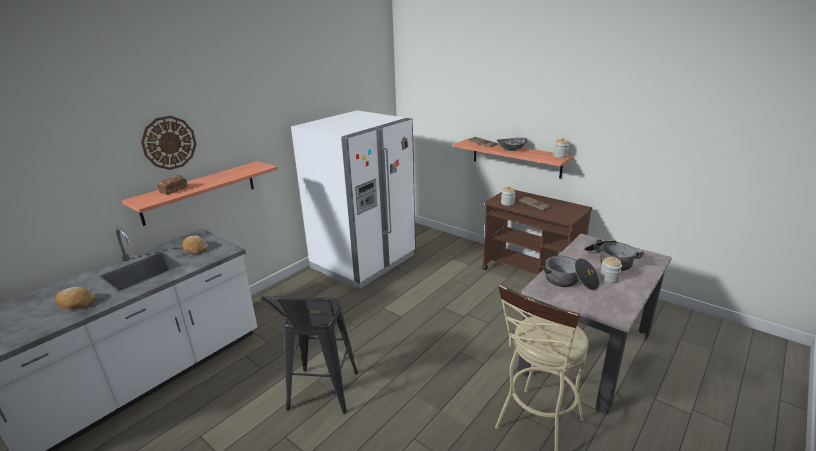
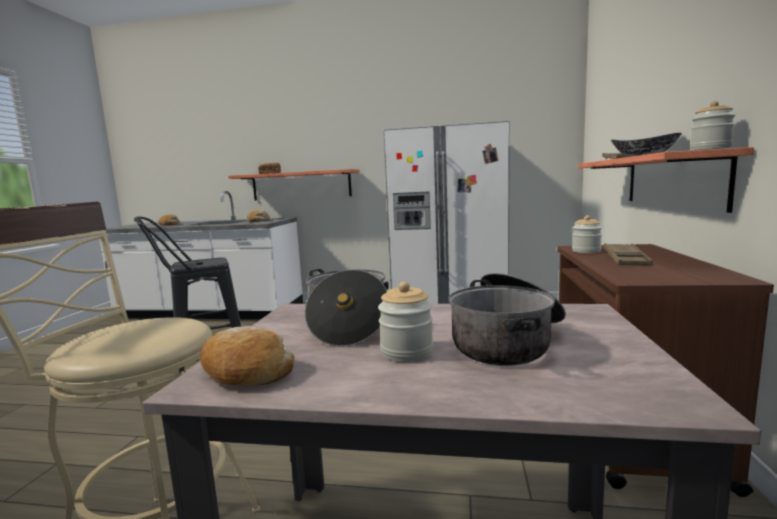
camera: 60 degrees right, 15 degrees down
(169, 142) = (282, 138): wall clock -> none
(612, 309) = (245, 371): none -> bread

